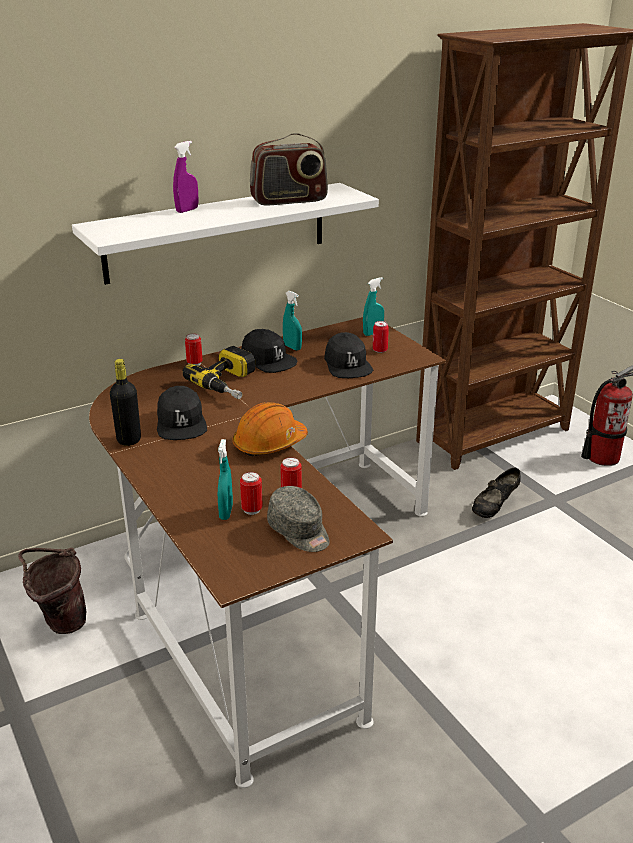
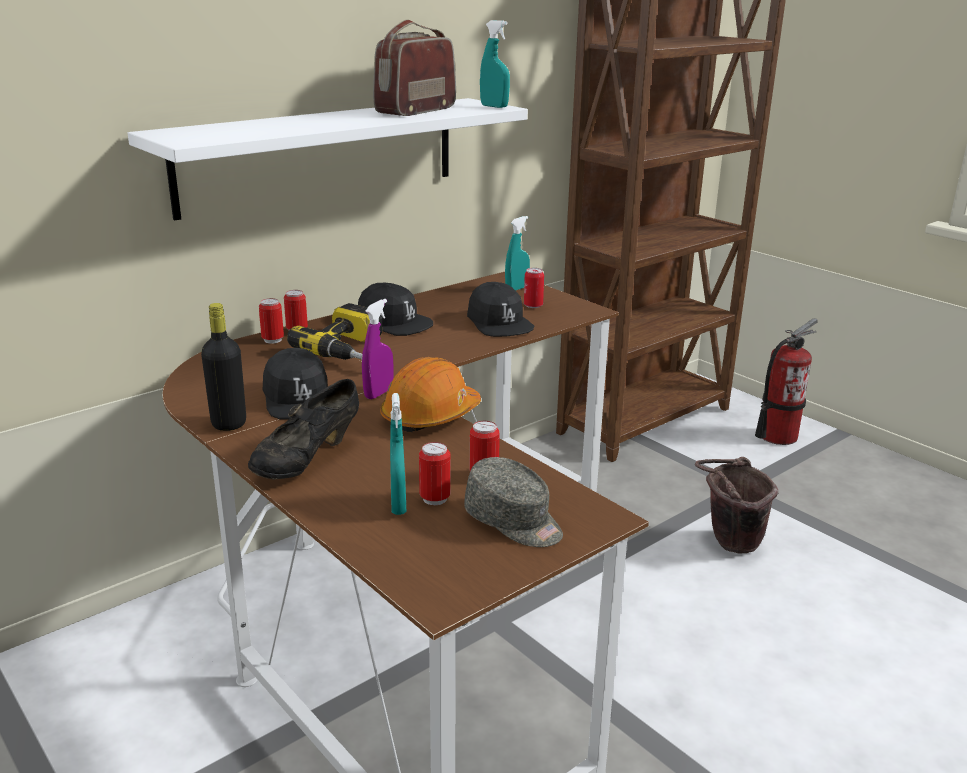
camera: 10 degrees left, 5 degrees down
(60, 622) = (127, 703): brown bucket -> brown bucket (728, 543)
(175, 371) = (273, 340): none -> can
(187, 210) = (285, 119): purple spray bottle -> purple spray bottle (378, 393)
(289, 200) = (415, 110): radio -> radio turned 150 degrees clockwise
(292, 347) = (421, 307): turquoise spray bottle -> turquoise spray bottle (494, 106)
(494, 507) = (673, 501): black shoe -> black shoe (307, 461)

